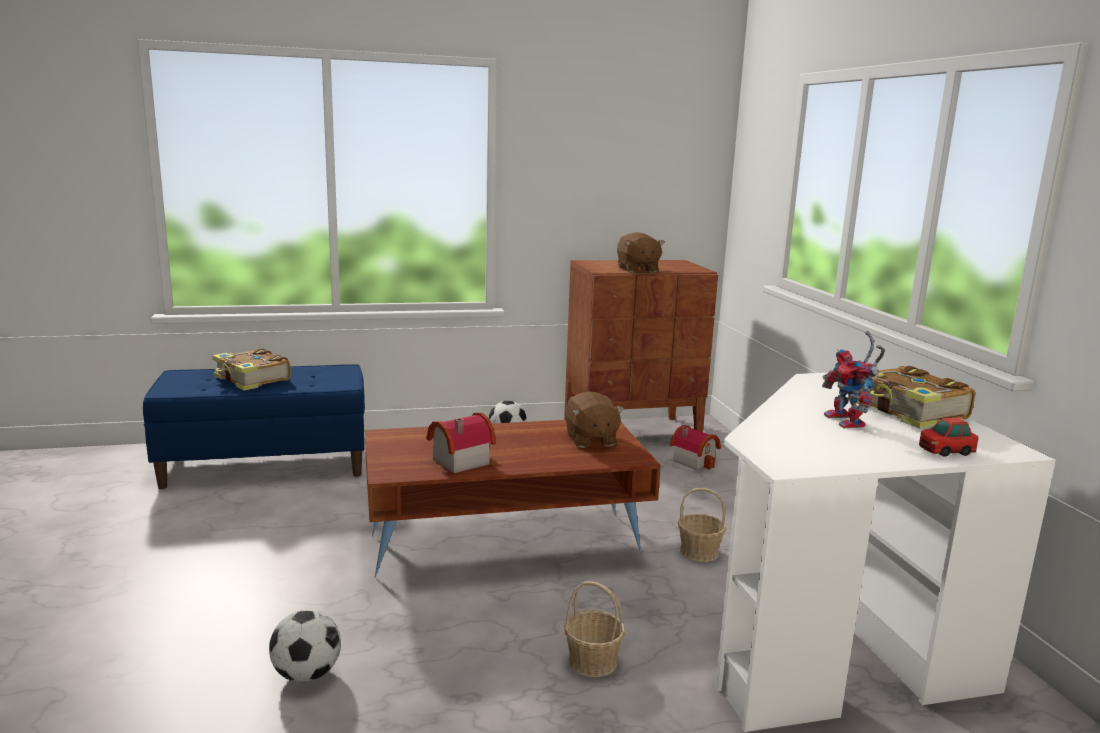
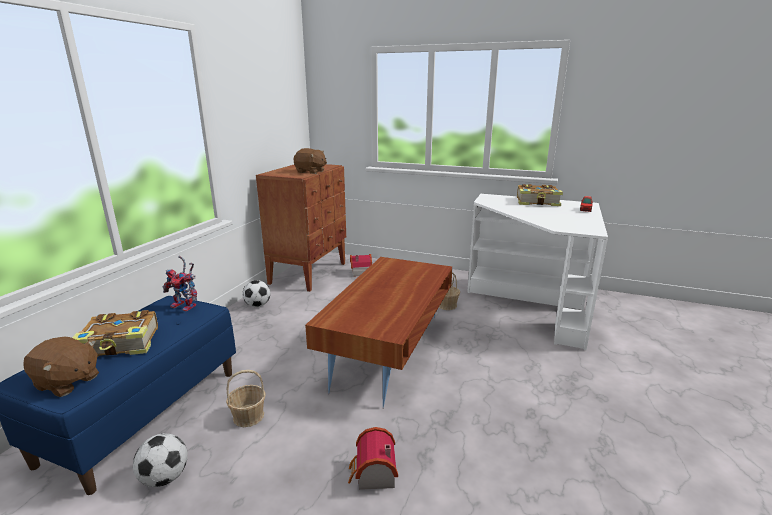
camera: 55 degrees left, 5 degrees up
(307, 675) = (477, 469): football -> football (165, 477)
(457, 461) = (396, 309): toy house -> toy house (373, 475)
(590, 440) = (405, 270): brown plush toy -> brown plush toy (67, 382)
(592, 661) = (519, 365): basket -> basket (248, 416)
(849, 422) = (546, 211): toy robot -> toy robot (186, 306)

